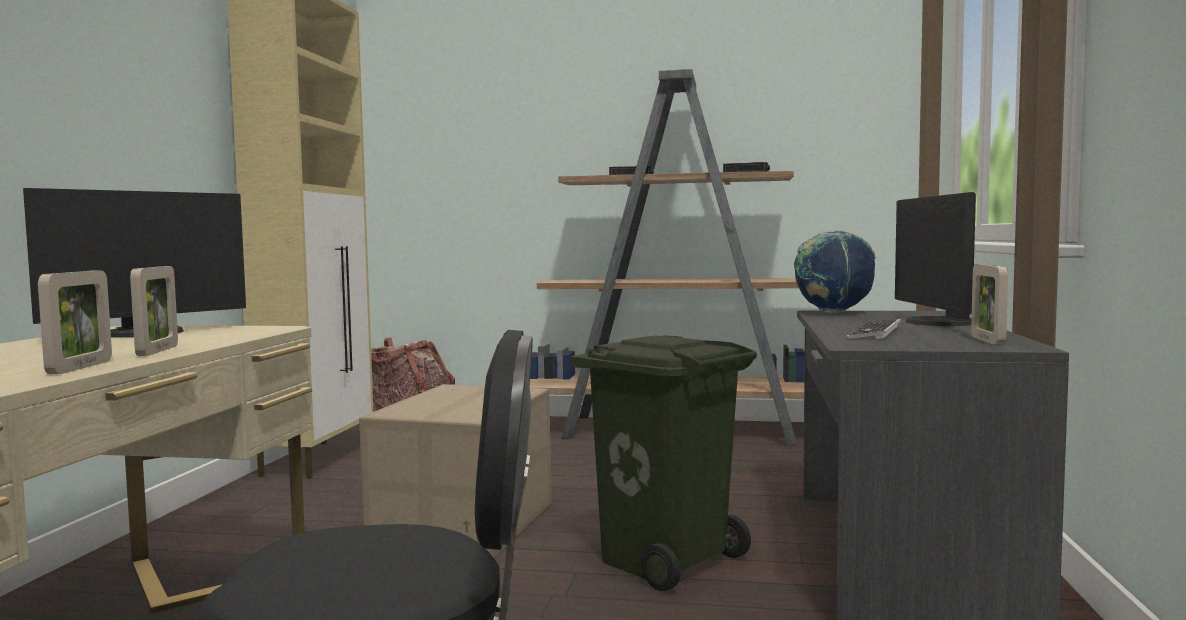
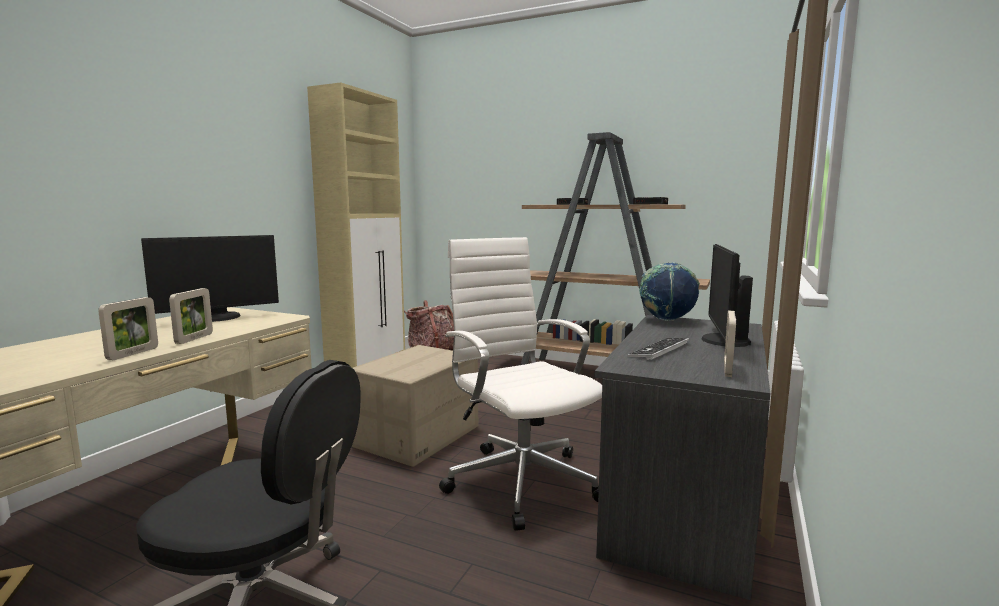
camera: 15 degrees right, 5 degrees up
(665, 559) = (520, 480): green trash can -> white office chair

